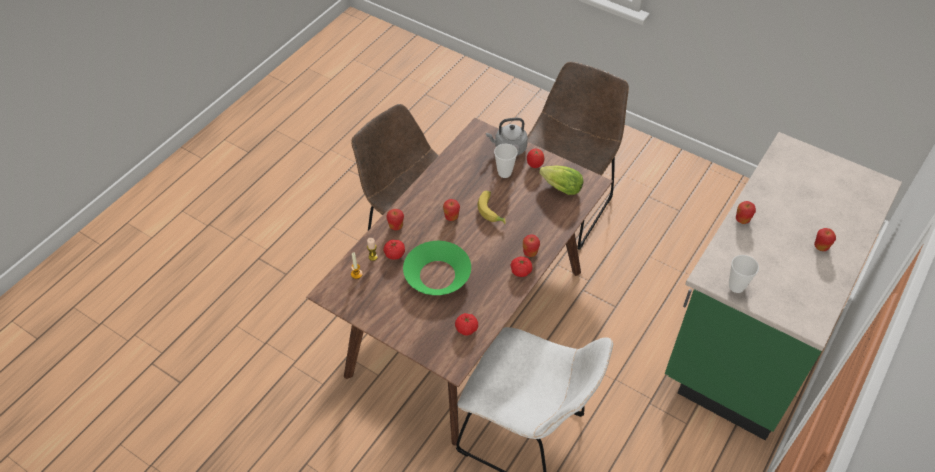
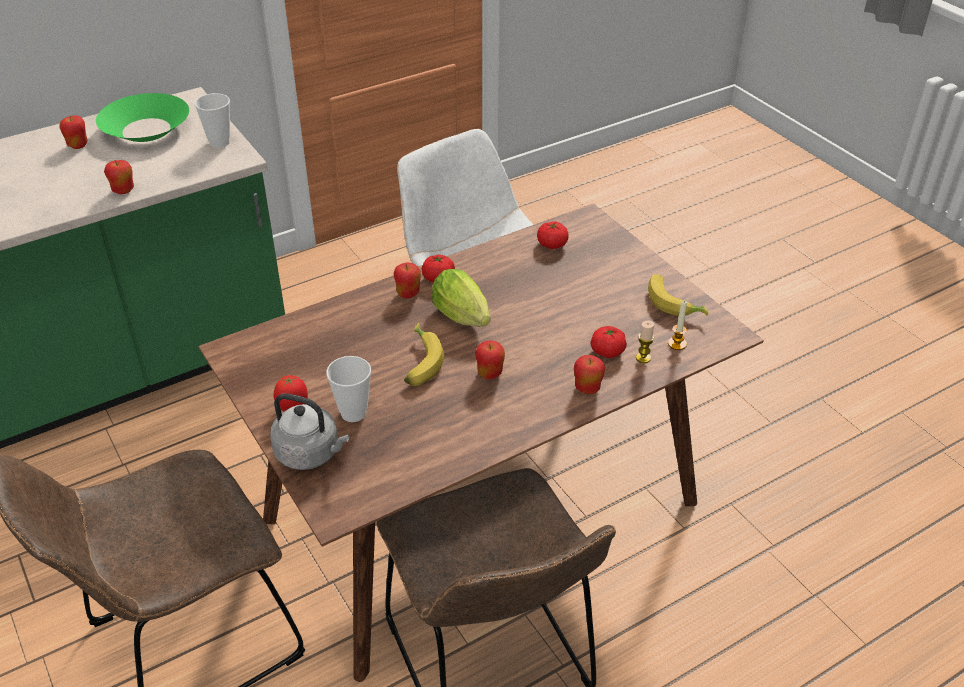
camera: 155 degrees left, 10 degrees down
(367, 306) = (674, 303): none -> banana
(437, 274) = (556, 308): green bowl -> green bowl (146, 130)
(559, 187) = (288, 361): lettuce -> lettuce (464, 319)

